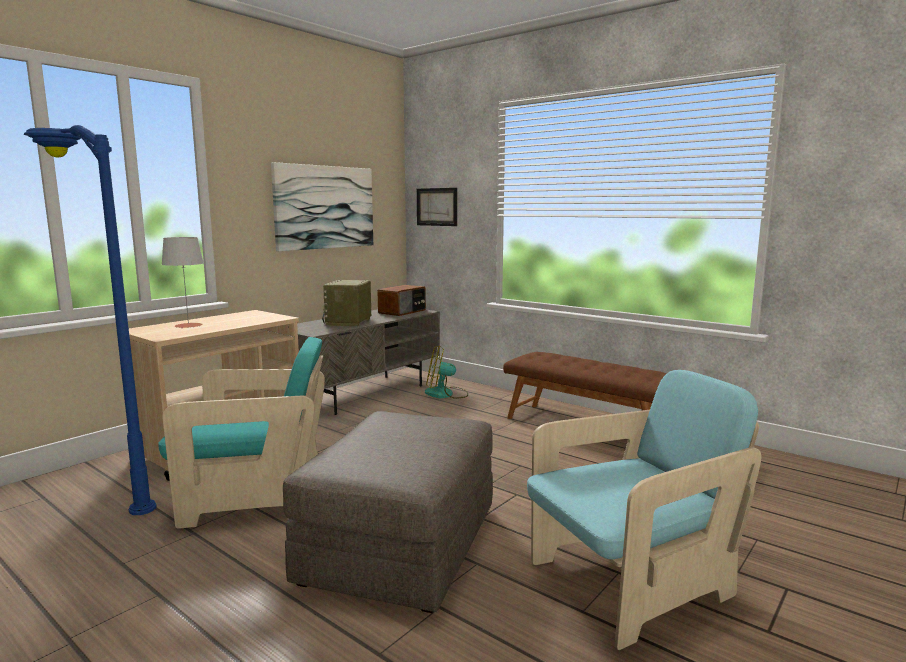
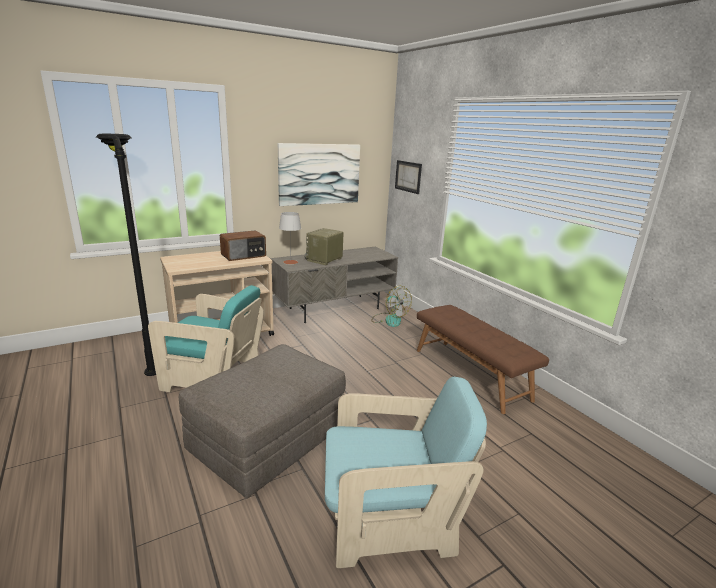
camera: 20 degrees right, 10 degrees up
(110, 487) = (147, 351): blue floor lamp -> black floor lamp
(188, 325) = (201, 258): grey table lamp -> grey table lamp (290, 262)
(403, 312) = (371, 254): radio -> radio (244, 255)
(445, 394) = (389, 319): fan -> fan turned 150 degrees counterclockwise

